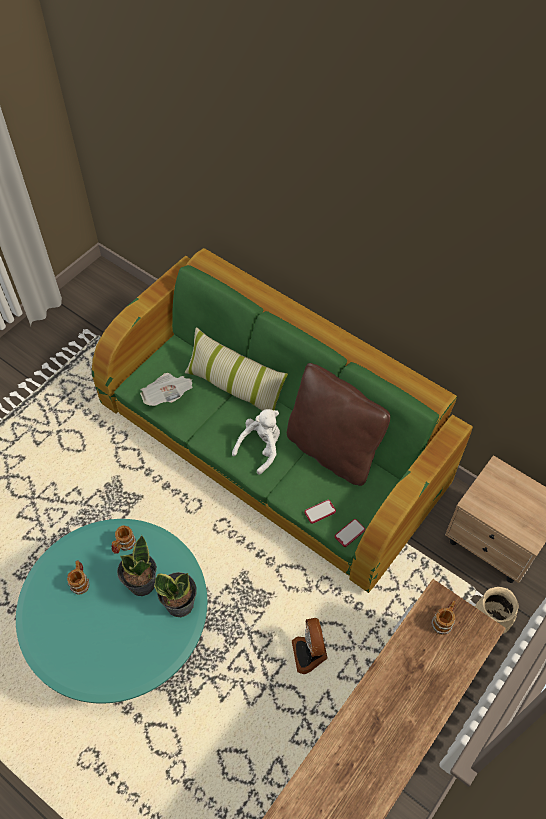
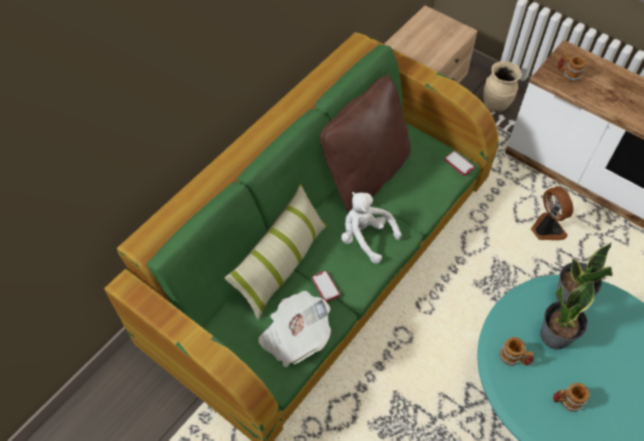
camera: 90 degrees left, 0 degrees up
(310, 653) = (546, 229): fan -> fan turned 105 degrees counterclockwise
(320, 512) = (438, 187): phone -> phone (325, 287)

